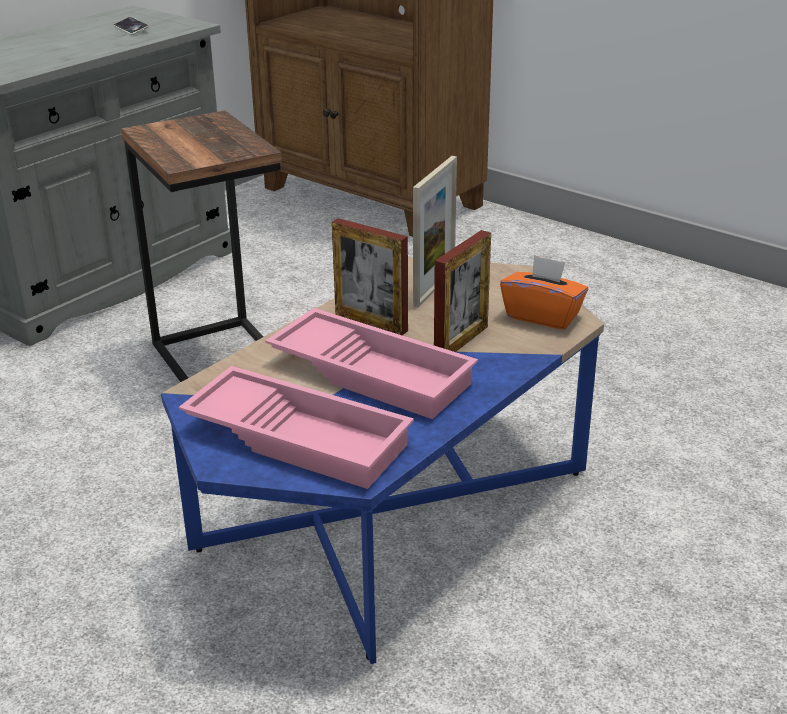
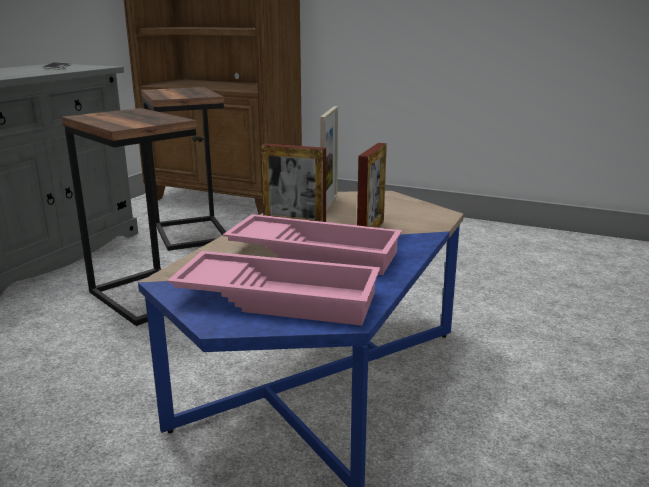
camera: 15 degrees left, 10 degrees down
(308, 258) = (193, 233): none -> side table
(542, 316) = (418, 213): orange tissue box -> none

